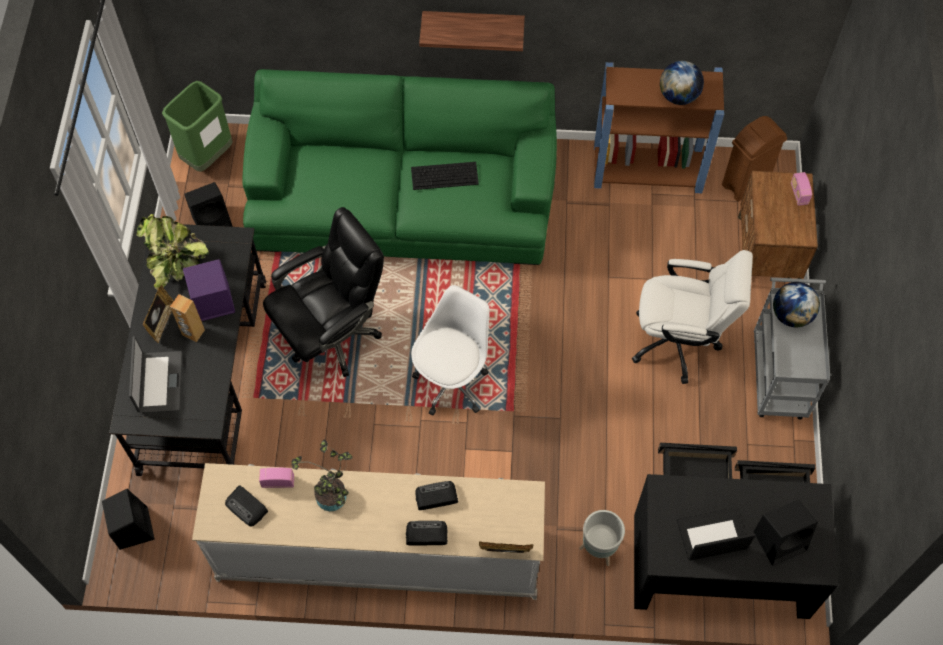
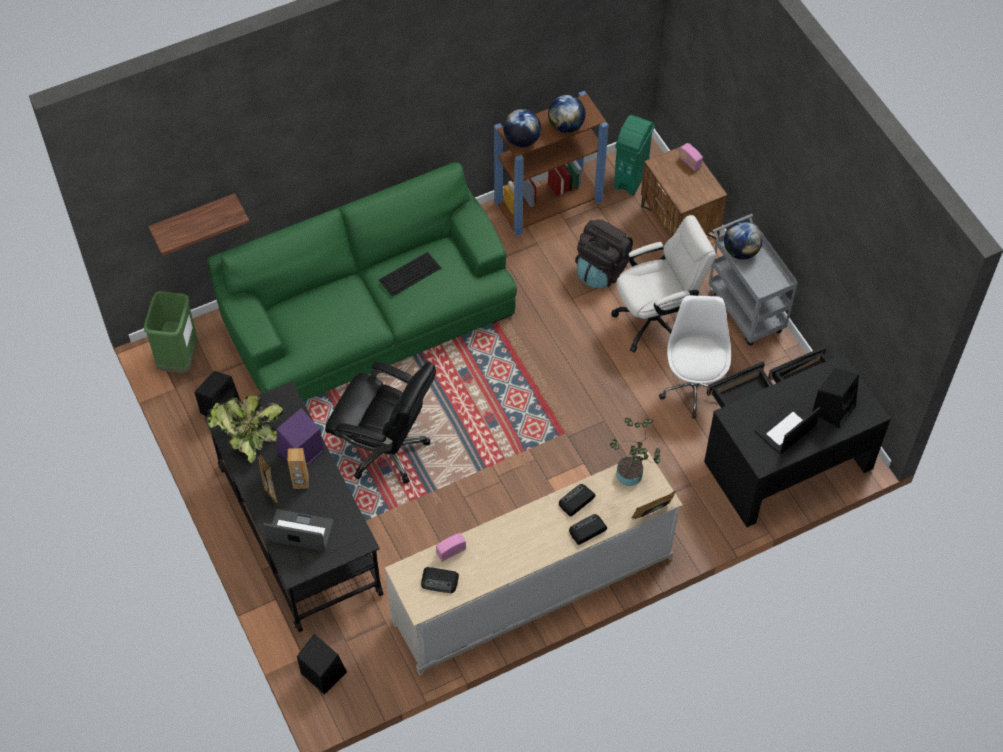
camera: 30 degrees left, 5 degrees down
(159, 382) = (300, 532): laptop -> laptop turned 45 degrees counterclockwise
(332, 337) = (384, 449): black office chair -> black office chair turned 90 degrees clockwise
(333, 499) = (501, 542): potted plant -> potted plant (632, 475)
(452, 383) = (504, 436): white office chair -> white office chair (692, 389)
(473, 24) = (383, 138): shelf -> shelf (194, 219)
(598, 549) = (694, 500): grey planter -> none
(623, 90) = (522, 140): none -> globe
(656, 262) = (601, 270): none -> black backpack
(745, 184) = (631, 179): brown trash can -> green trash can

